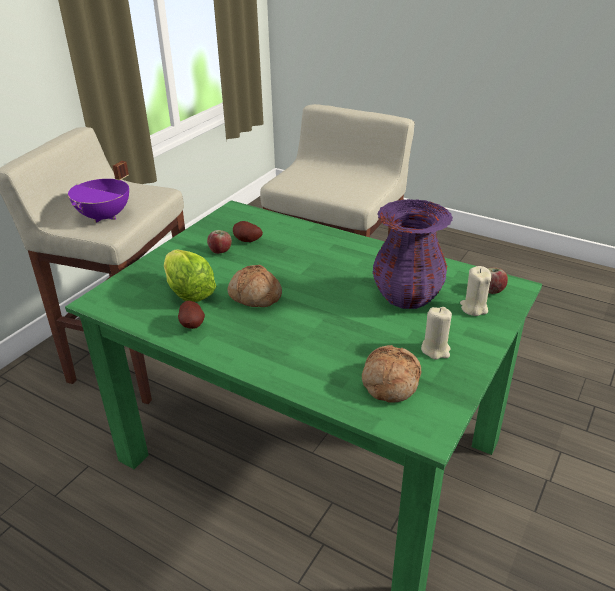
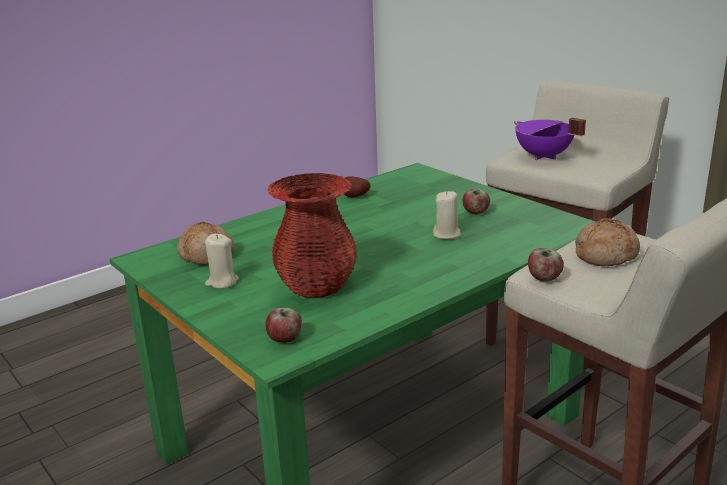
camera: 110 degrees right, 10 degrees down
(188, 292) = (405, 198): lettuce -> none
(246, 241) = (490, 225): potato -> none
(254, 296) = (378, 220): bread -> bread (605, 255)
(366, 197) = (544, 278): none -> apple
(407, 297) = (316, 286): purple vase -> red vase
(473, 308) = (262, 318): beige candle -> beige candle (447, 234)

